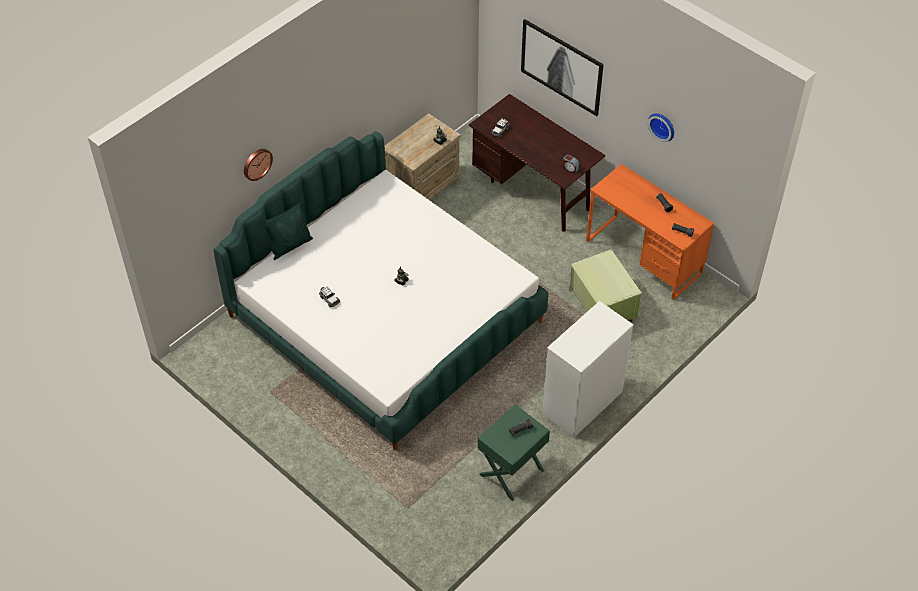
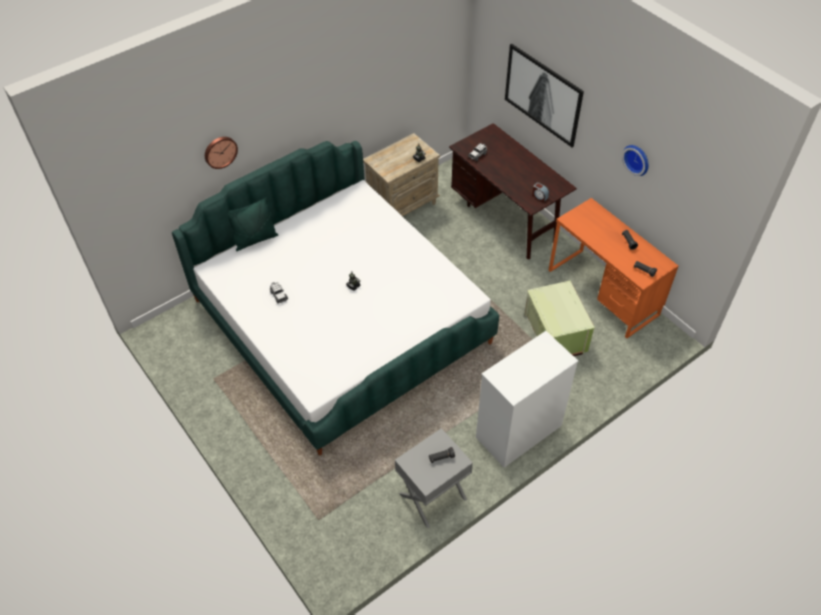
camera: 10 degrees right, 0 degrees up
(512, 473) = (433, 497): green nightstand -> grey nightstand

